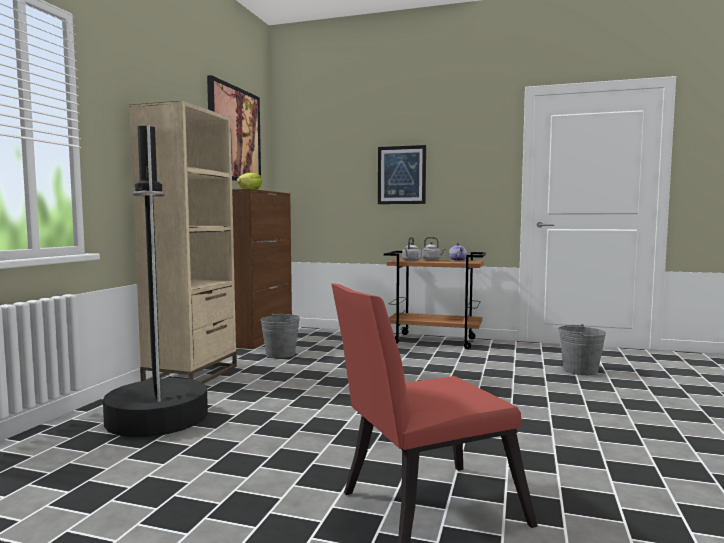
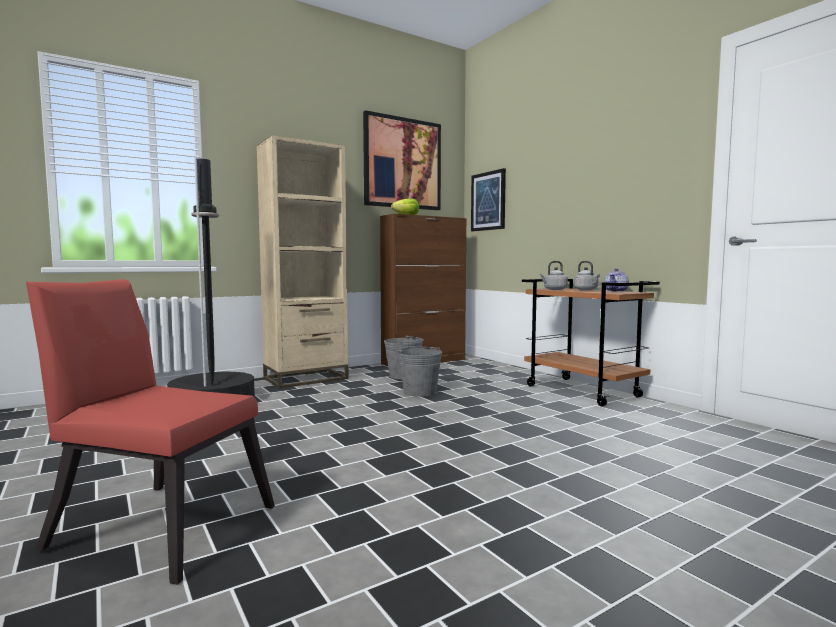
camera: 40 degrees right, 0 degrees up
(401, 175) = (570, 188): picture -> picture (488, 201)
(580, 370) = (700, 463): grey bucket -> grey bucket (419, 392)

